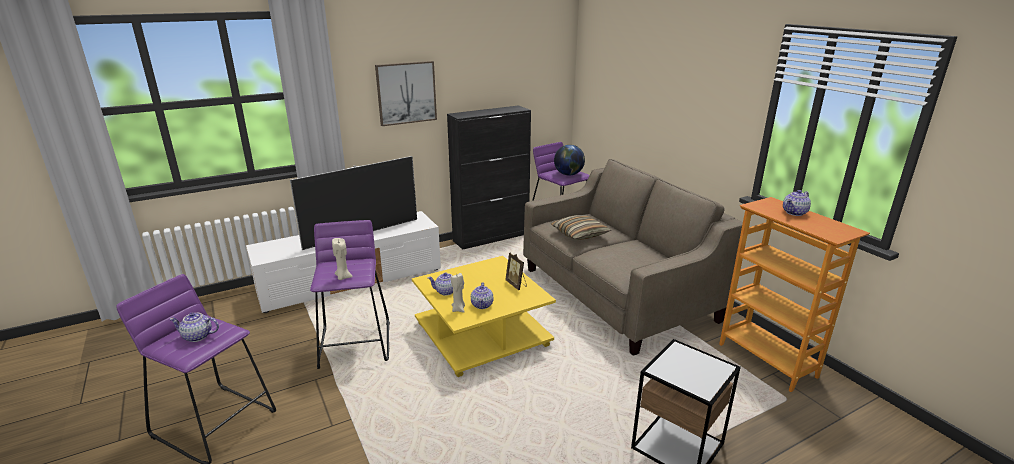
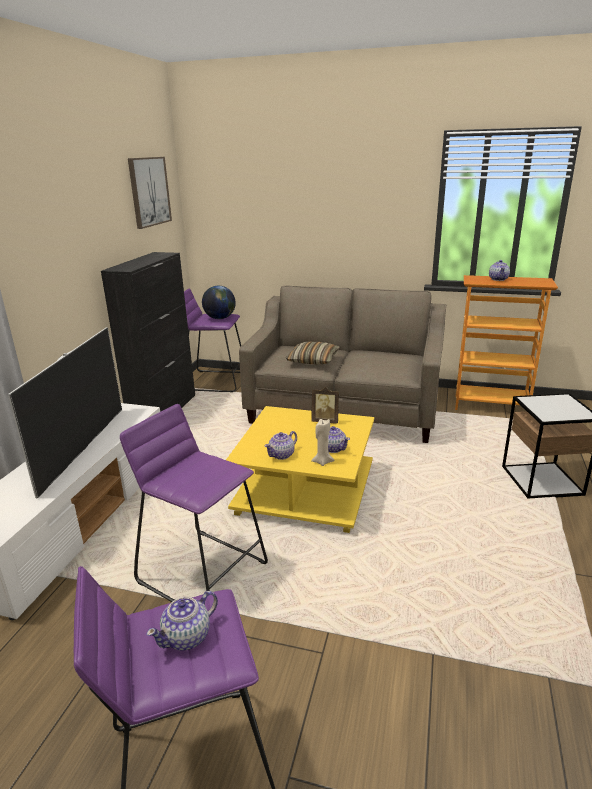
camera: 45 degrees left, 0 degrees up
(343, 277) = (213, 480): beige candle -> none
(406, 93) = (57, 248): picture -> picture (149, 191)

